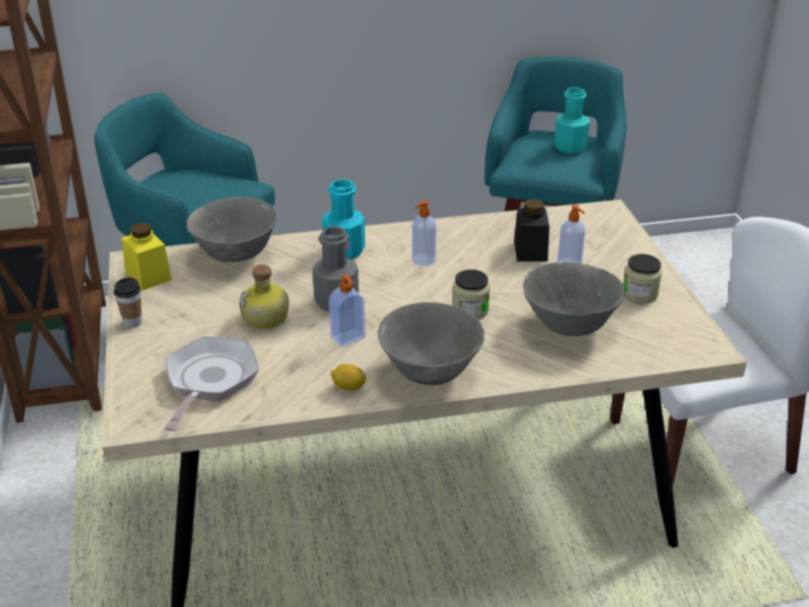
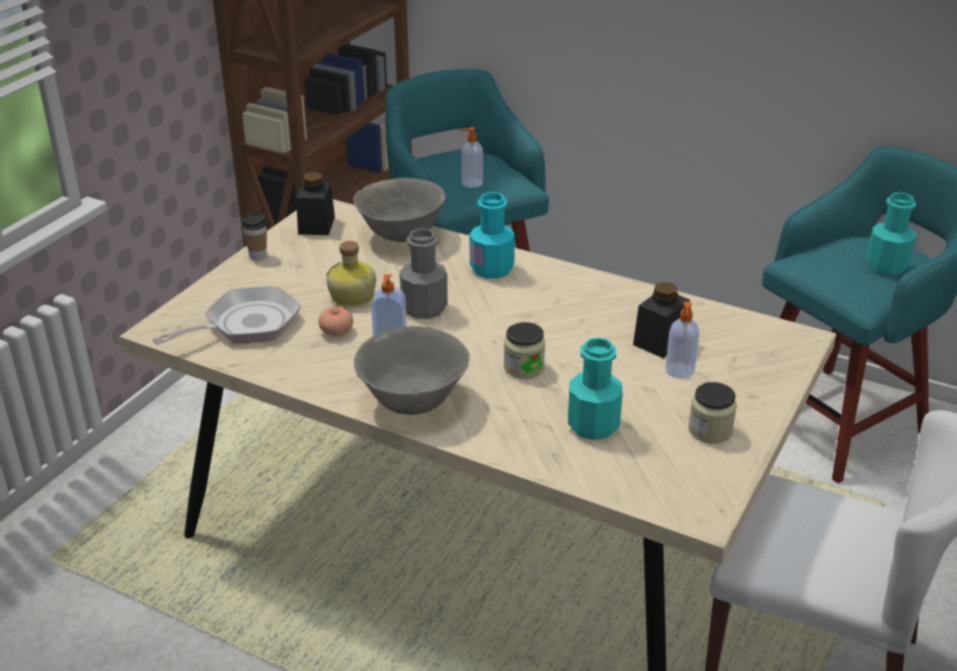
camera: 40 degrees right, 0 degrees up
(148, 276) = (316, 225): yellow jar -> black jar
(294, 350) = (336, 331): none -> tomato
(348, 387) = (334, 380): lemon -> none
(423, 260) = (547, 306): soap dispenser -> soap dispenser (471, 183)
(569, 326) = (593, 425): grey bowl -> turquoise bottle

